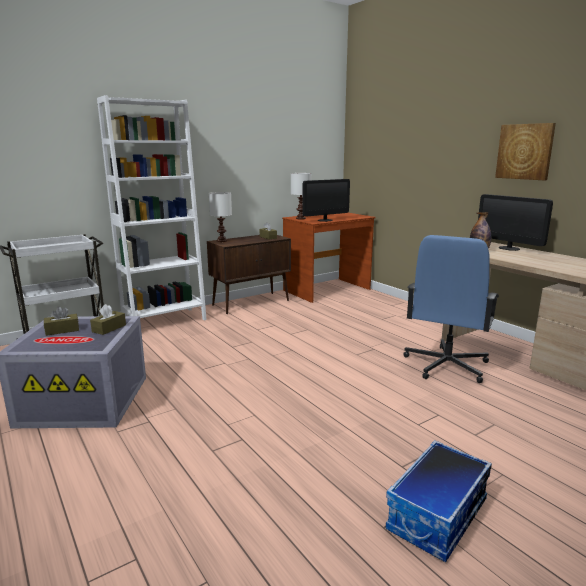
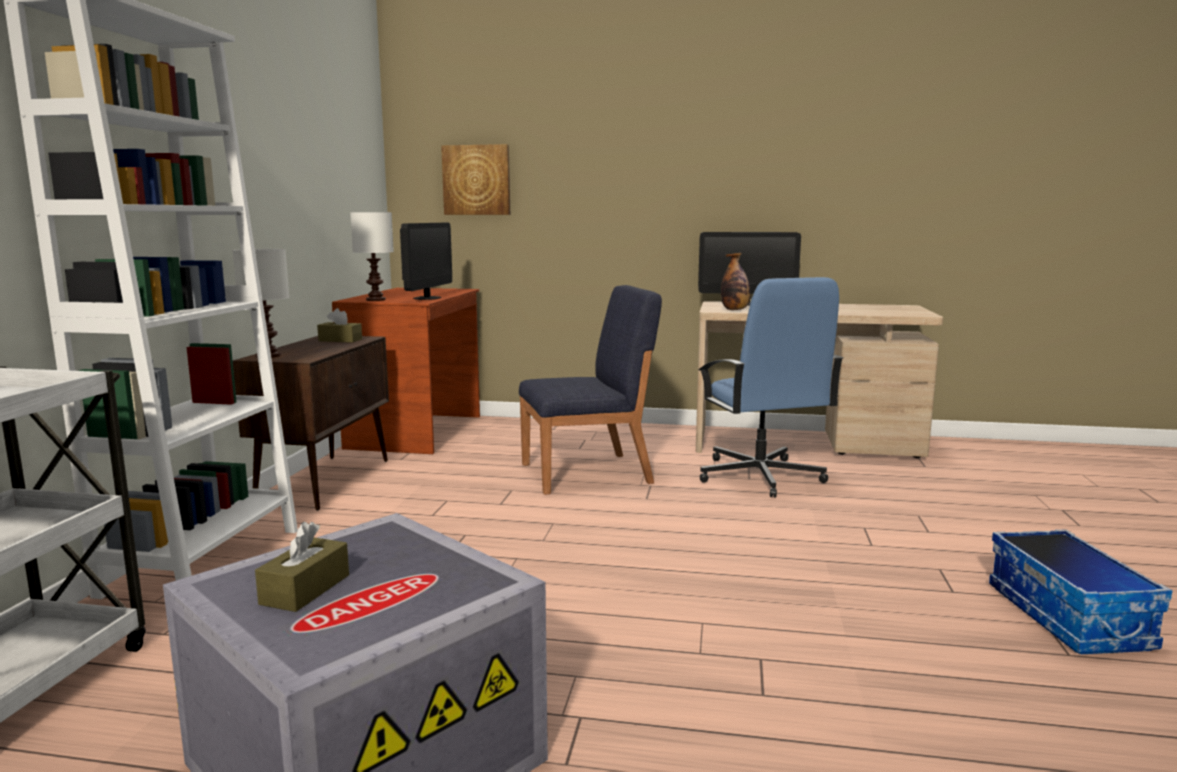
camera: 45 degrees left, 5 degrees down
(109, 328) = (405, 549): brown tissue box -> none
(357, 333) = (588, 473): none -> blue chair
(525, 151) = (739, 173): picture -> picture (477, 180)

